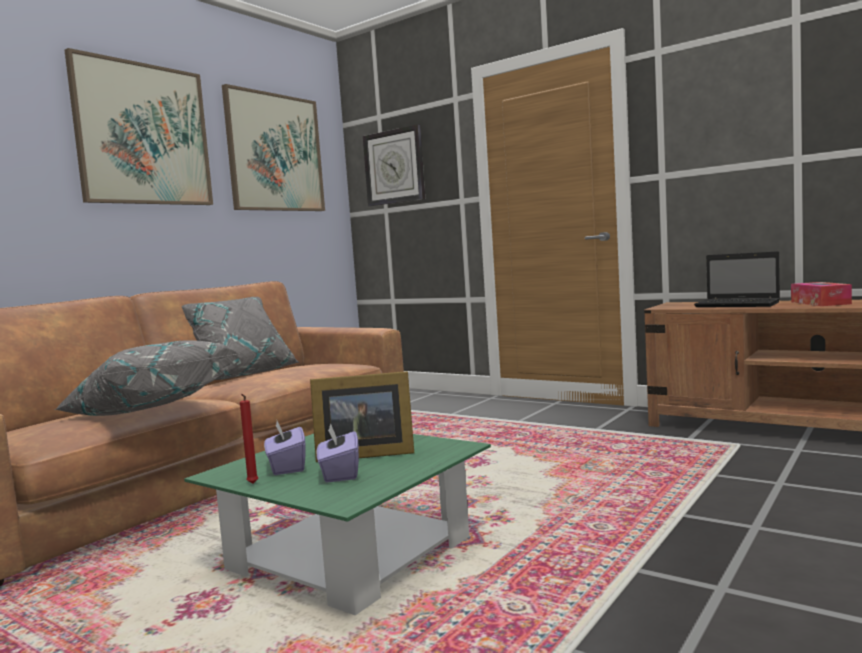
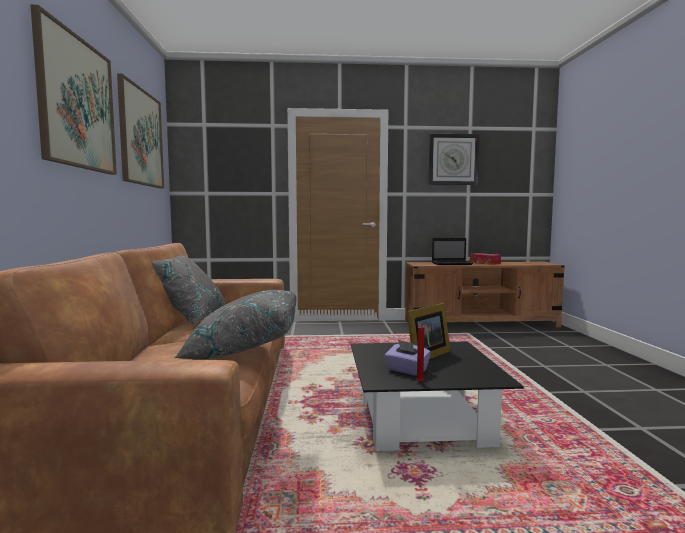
camera: 40 degrees left, 0 degrees up
(339, 473) = (448, 368): purple tissue box -> none
(350, 554) = (423, 421): green coffee table -> black coffee table
(394, 167) = (217, 163): wall clock -> wall clock (453, 159)

